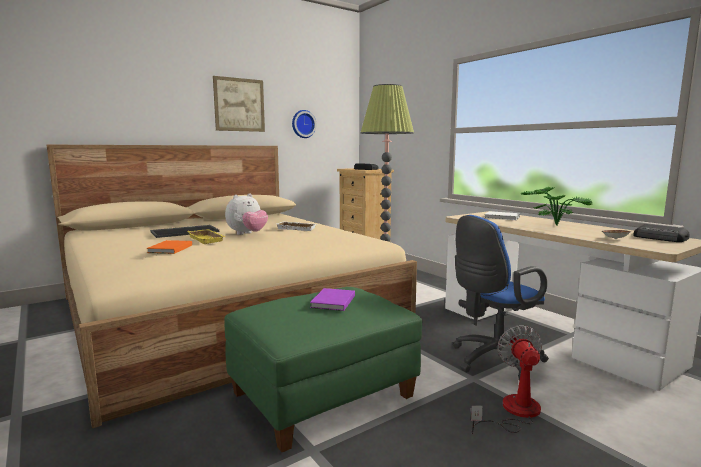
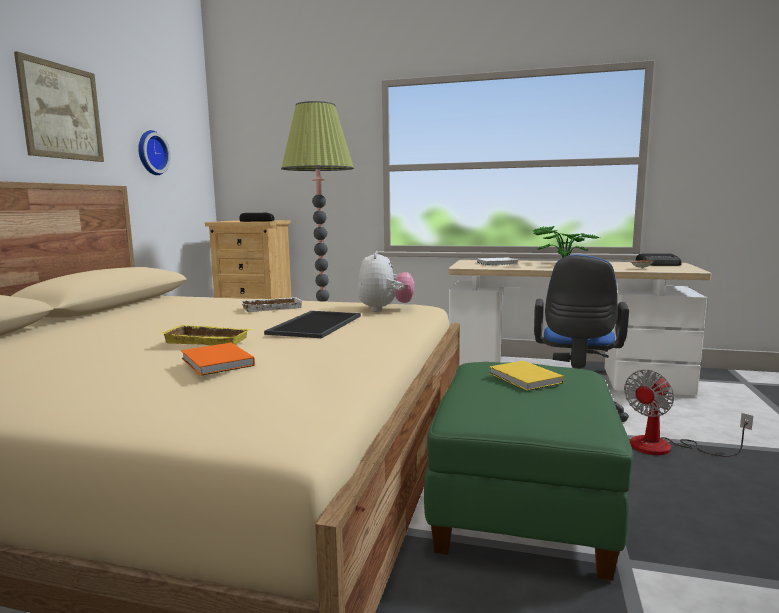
camera: 40 degrees left, 0 degrees up
(185, 231) = (107, 339): tray -> tray (314, 324)
(247, 234) = (230, 325): plush toy -> plush toy (385, 309)
(332, 302) = (525, 379): purple book -> yellow book
(513, 412) = (665, 447): fan -> fan turned 90 degrees counterclockwise

